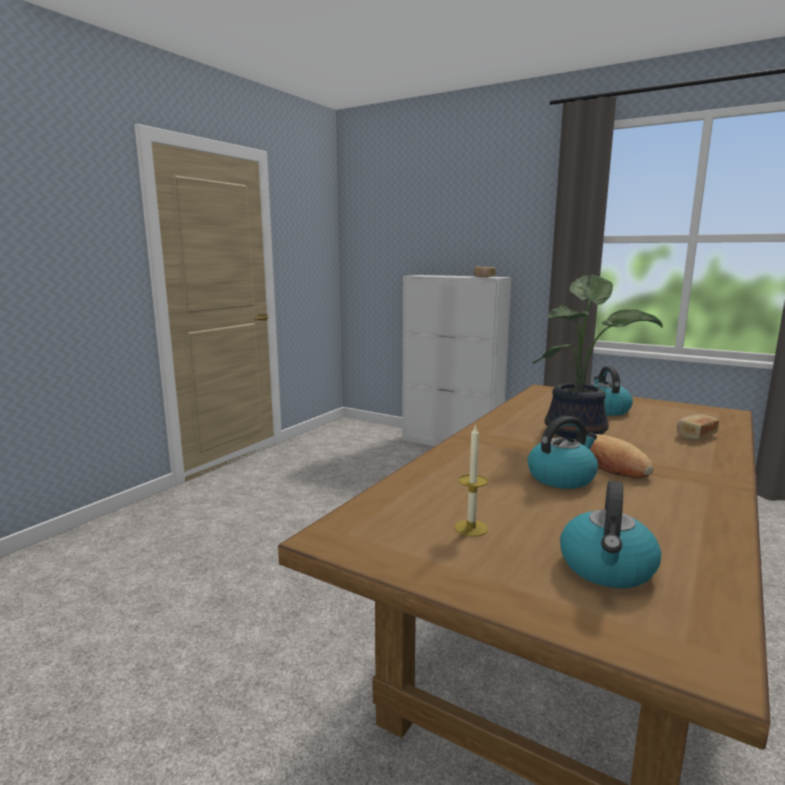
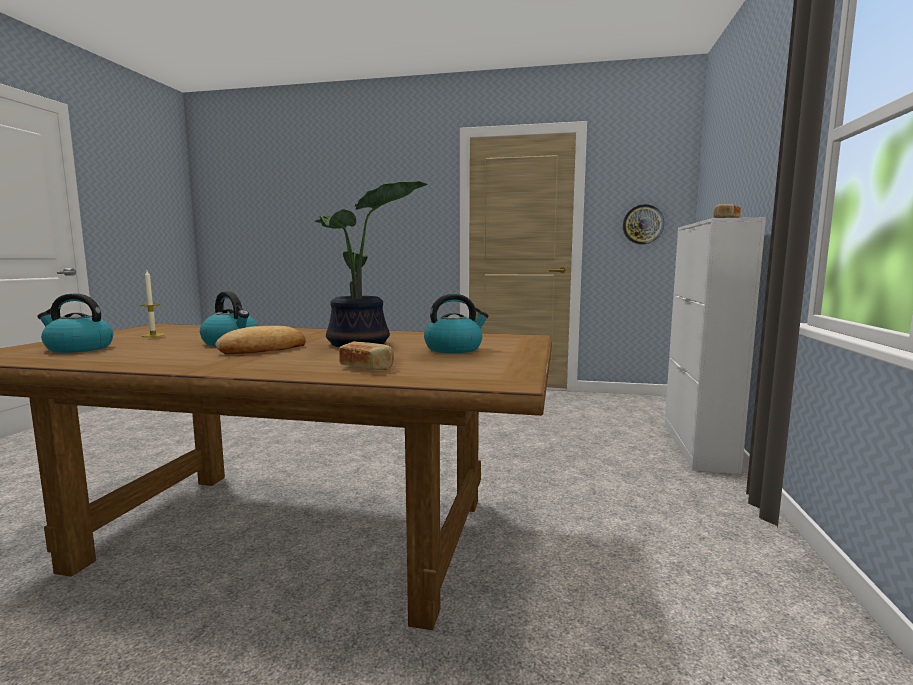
camera: 70 degrees right, 5 degrees down
(312, 265) = (643, 224): none -> wall clock

